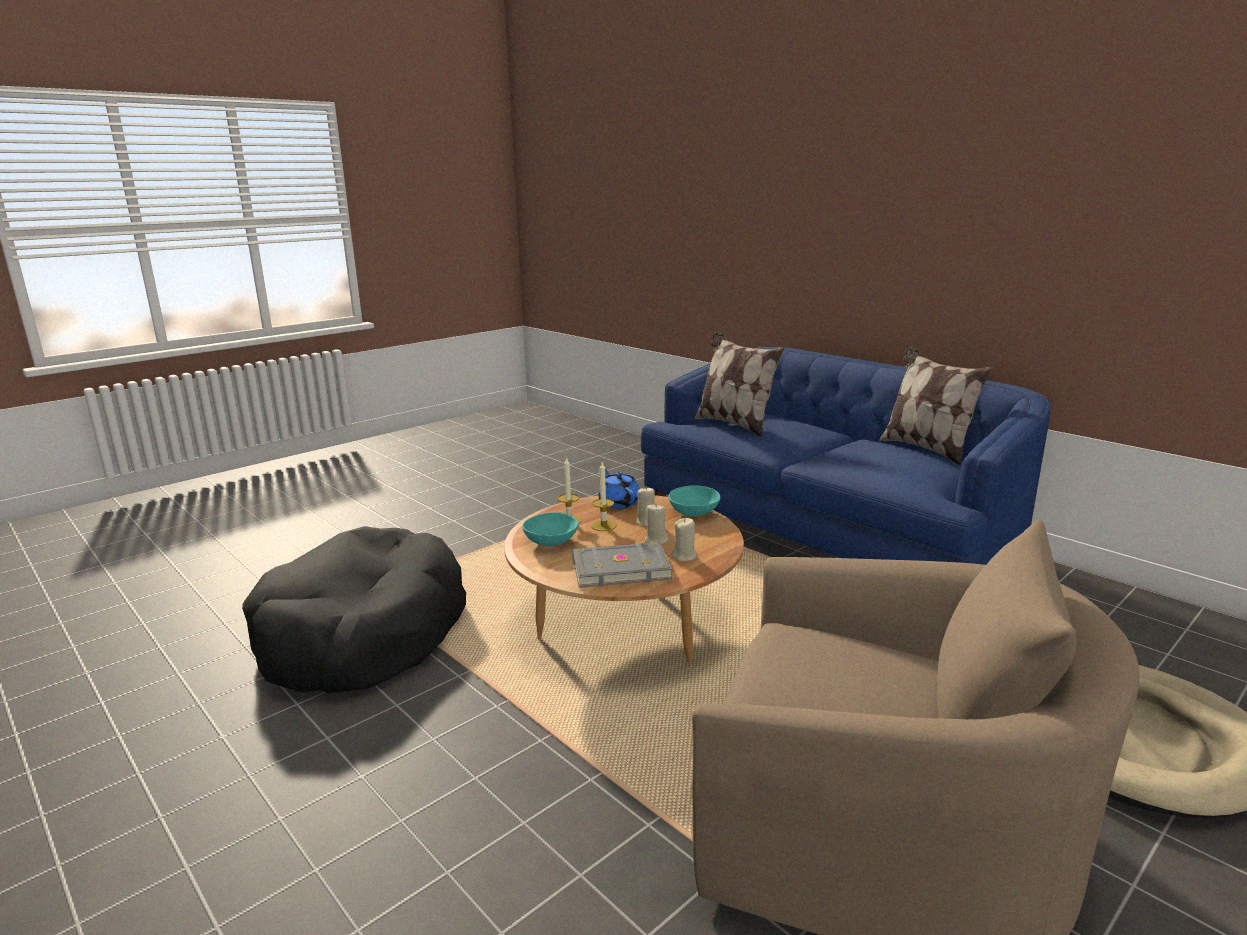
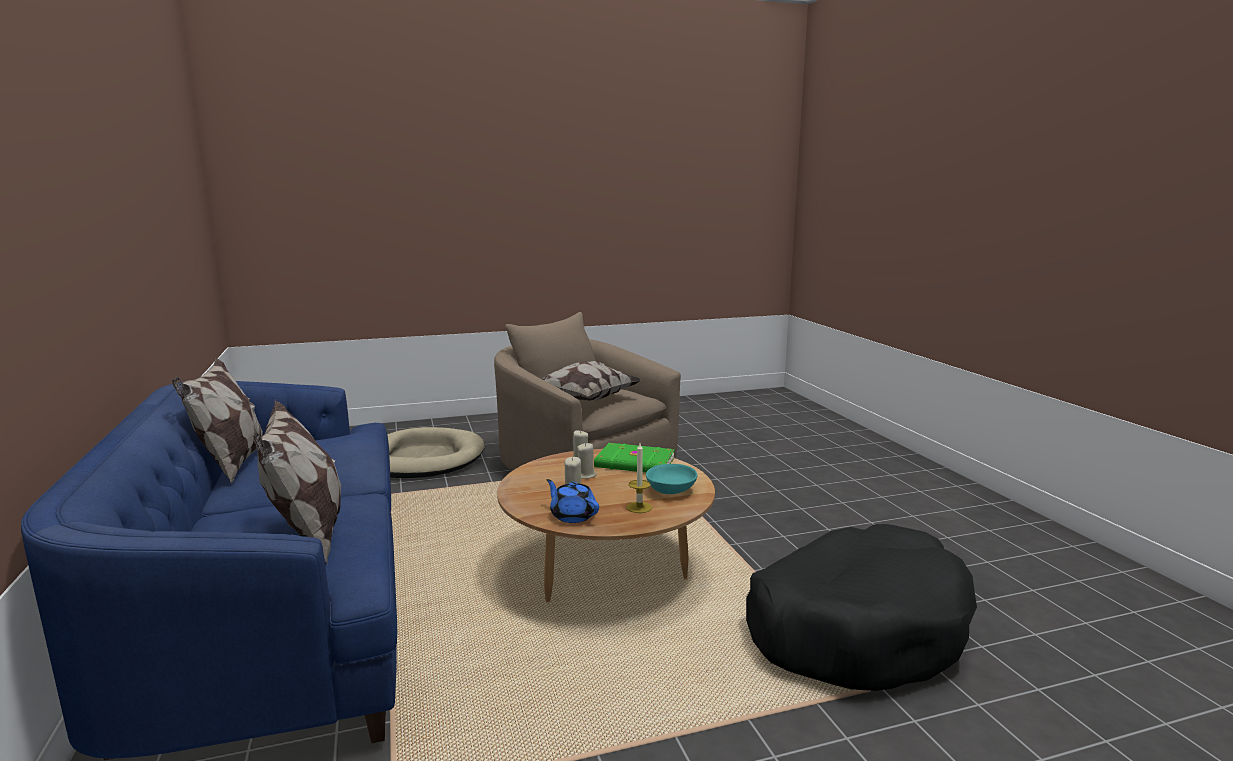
camera: 155 degrees left, 5 degrees down
(603, 526) = (613, 496): candle -> none
(619, 503) = (572, 515): blue teapot -> blue teapot turned 135 degrees clockwise
(619, 568) = (635, 463): grey book -> green book
(694, 513) = (521, 490): turquoise bowl -> none
(831, 649) = (584, 399): none -> pillow

